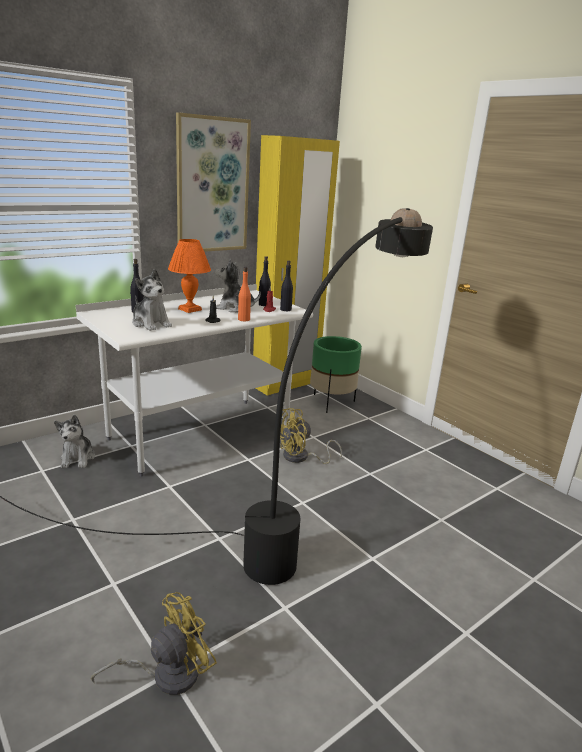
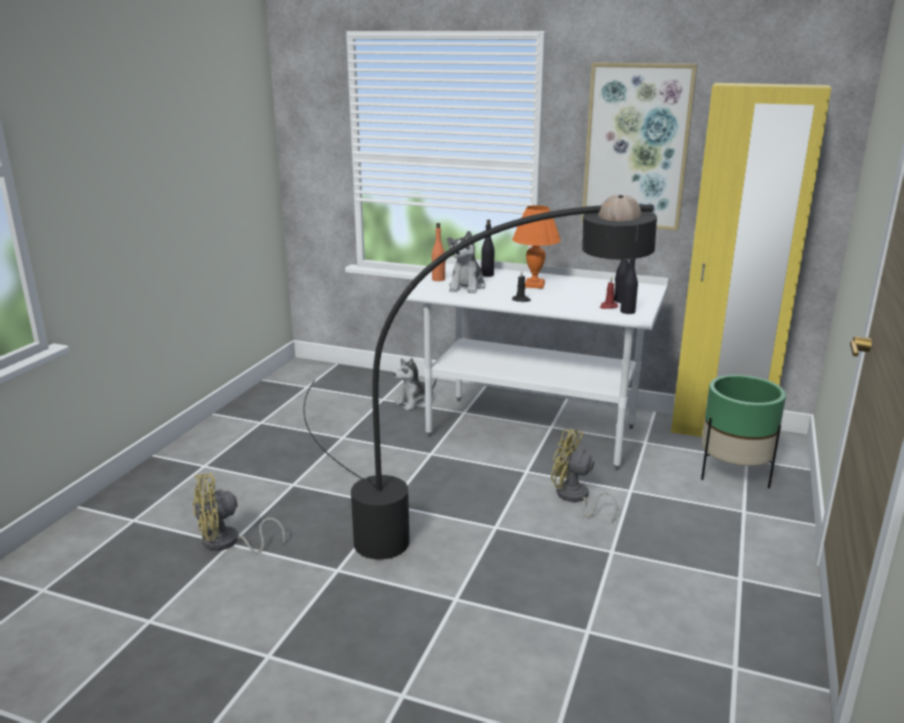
camera: 60 degrees right, 0 degrees up
(166, 674) = (228, 543): yellow fan -> yellow fan turned 135 degrees clockwise
(235, 308) = (578, 295): plush toy -> none
(244, 319) = (553, 307): orange bottle -> orange bottle (438, 279)

